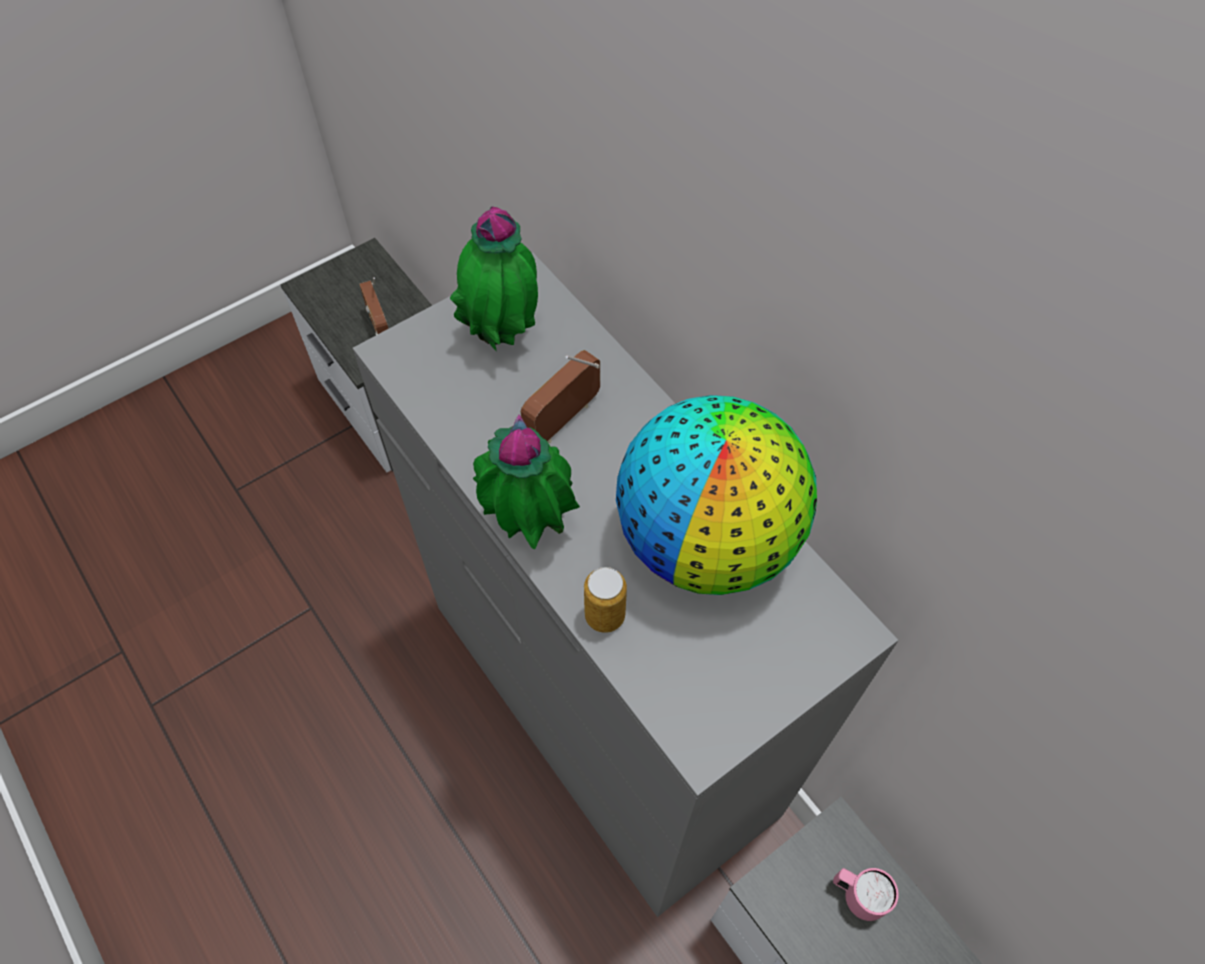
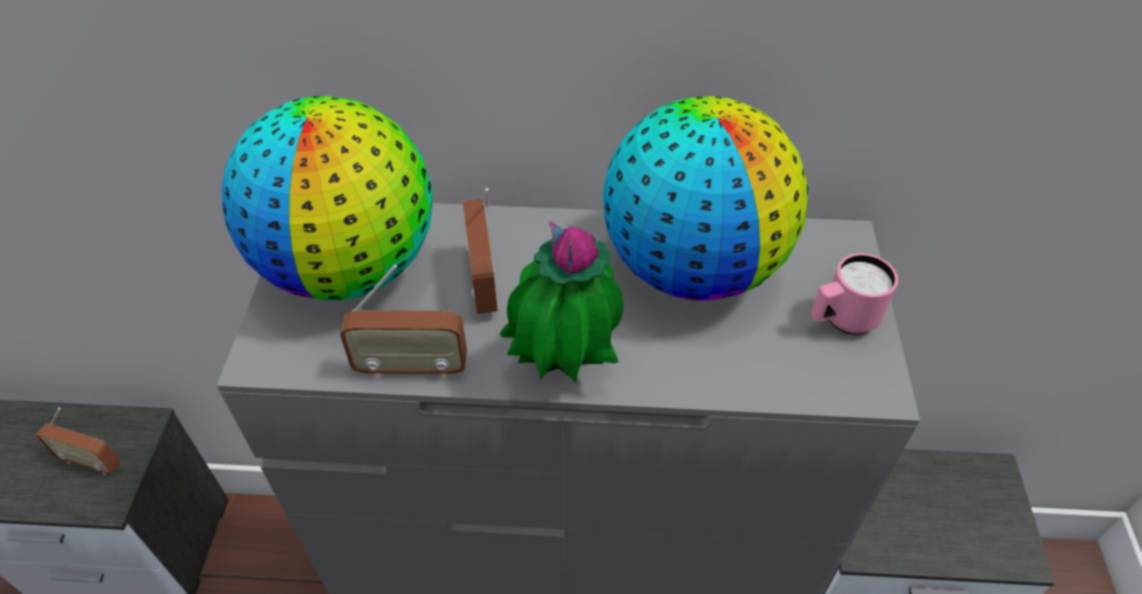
camera: 50 degrees left, 10 degrees down
(453, 436) = (411, 368): none -> radio
(503, 336) = (351, 268): potted plant -> globe
(604, 615) = (702, 375): can -> none
(857, 895) = (903, 490): pink mug -> pink mug (841, 321)

